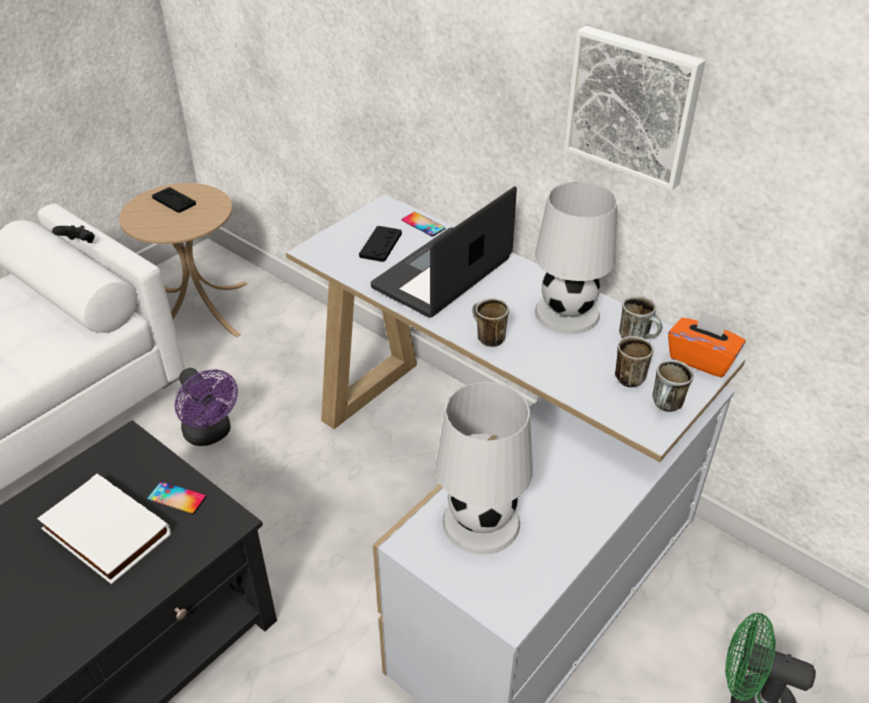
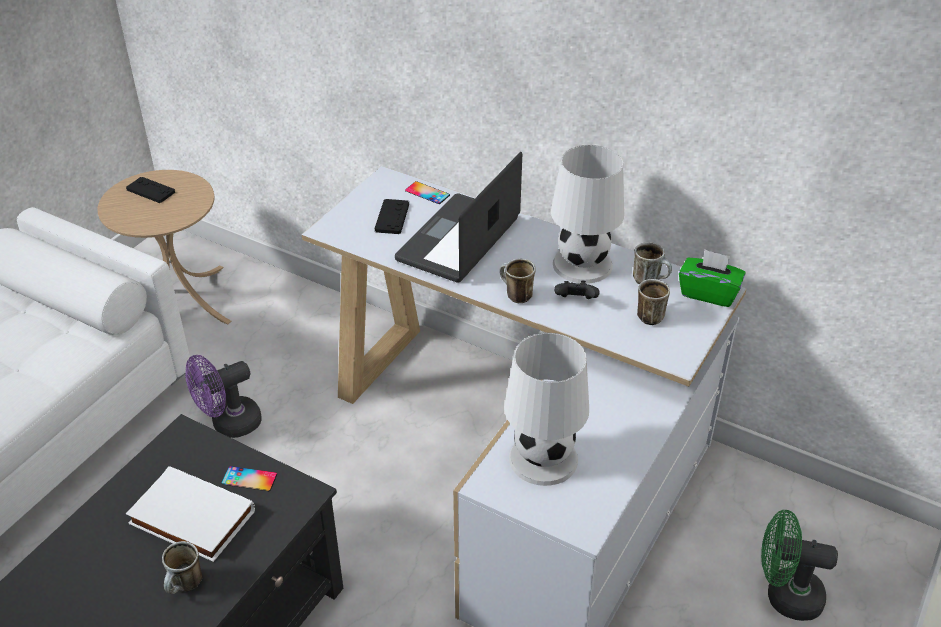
camera: 10 degrees left, 0 degrees up
(79, 244) = (76, 247): black game controller -> black game controller (575, 301)
(211, 434) = (229, 424): purple fan -> purple fan turned 105 degrees clockwise
(633, 106) = (627, 74): picture -> none
(666, 407) = (687, 339): mug -> mug (185, 587)
(701, 359) = (708, 293): orange tissue box -> green tissue box

